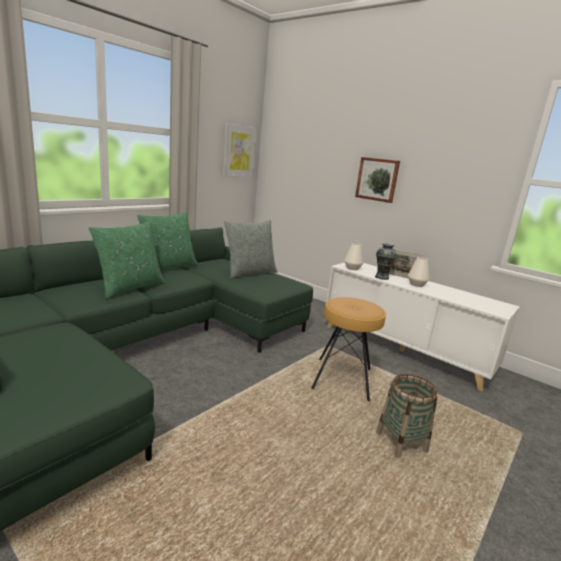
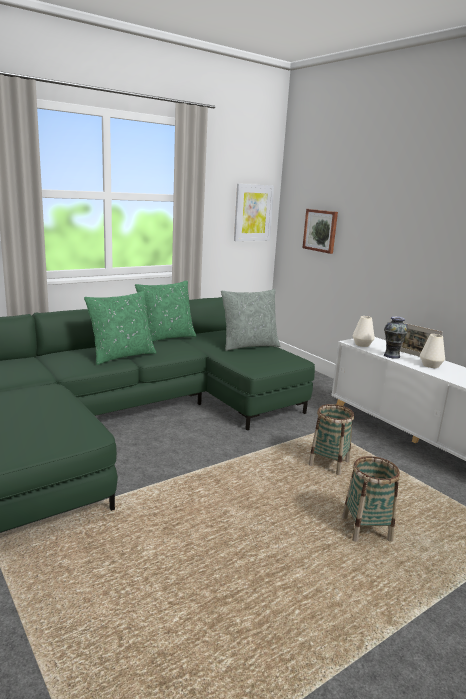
camera: 15 degrees right, 0 degrees up
(343, 379) = (329, 464): brown stool -> basket
(377, 179) = (400, 243): picture -> picture (320, 230)

